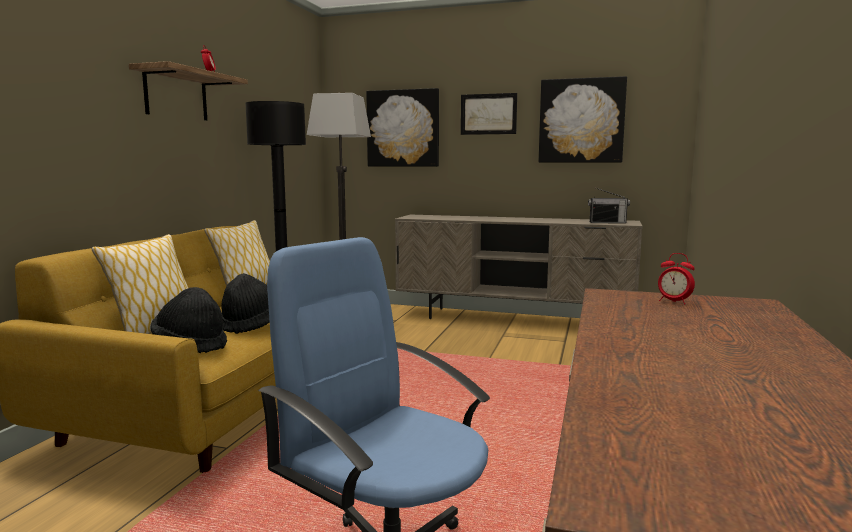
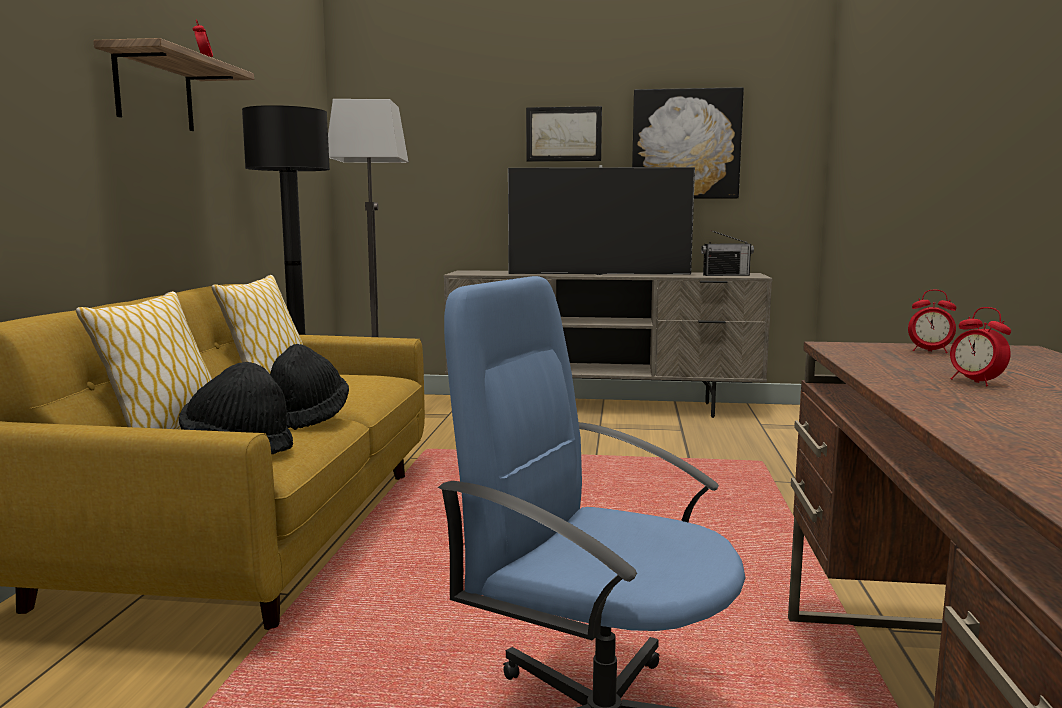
camera: 10 degrees left, 0 degrees up
(403, 128) = (446, 152): picture -> none
(509, 220) = (599, 274): none -> television
(670, 334) = (975, 382): none -> alarm clock

